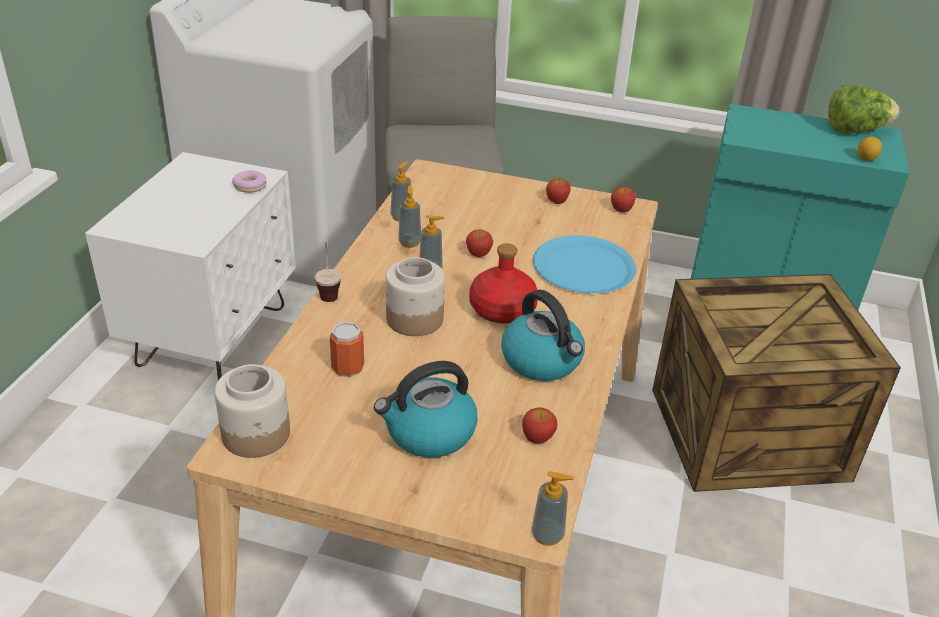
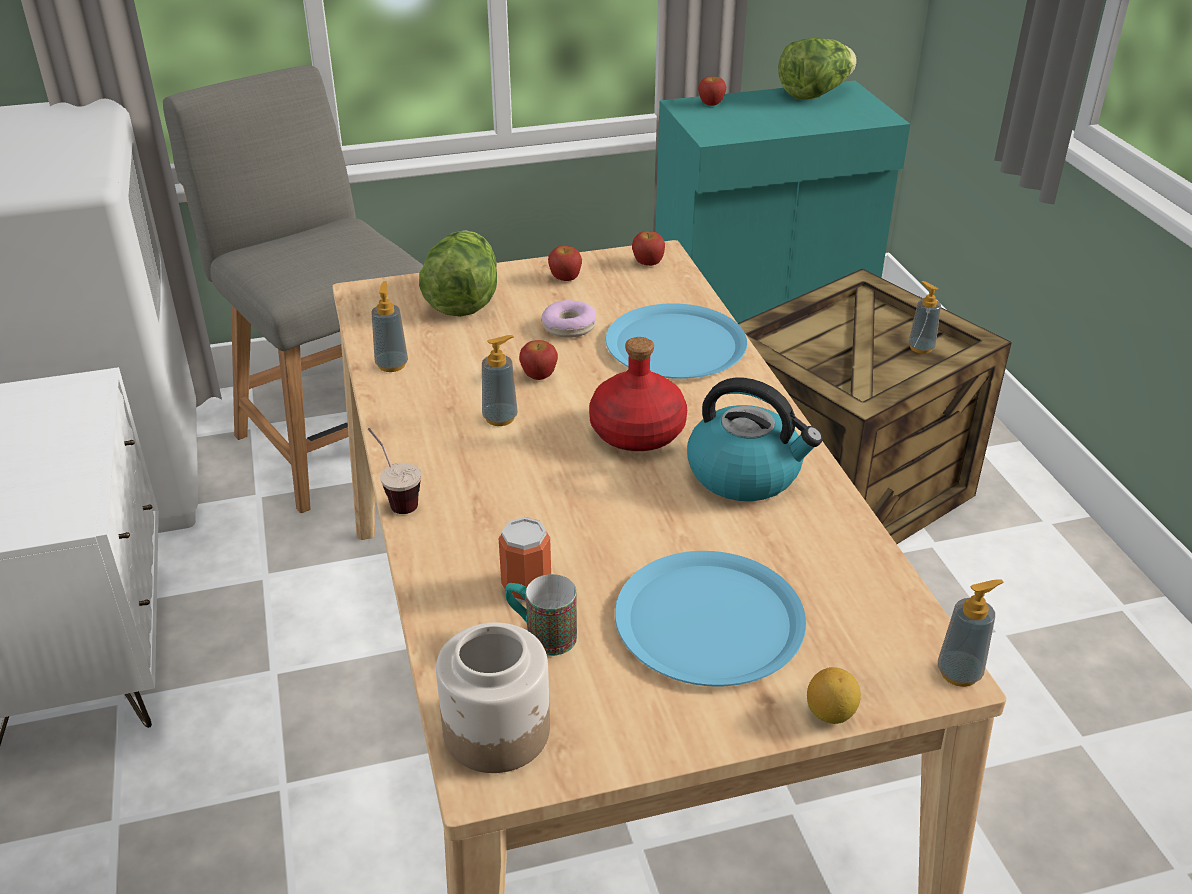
camera: 30 degrees left, 0 degrees up
(250, 186) = (81, 407): donut -> donut (569, 327)
(329, 397) = (541, 635): none -> mug
(409, 242) = (437, 394): soap dispenser -> soap dispenser (921, 348)
(414, 319) = (545, 488): jar -> none
(429, 433) = (710, 620): kettle -> blue plate
(480, 193) = (463, 300): none -> lettuce
(538, 437) = (833, 566): apple -> apple (711, 103)
(866, 159) = (857, 121): lemon -> lemon (830, 713)

